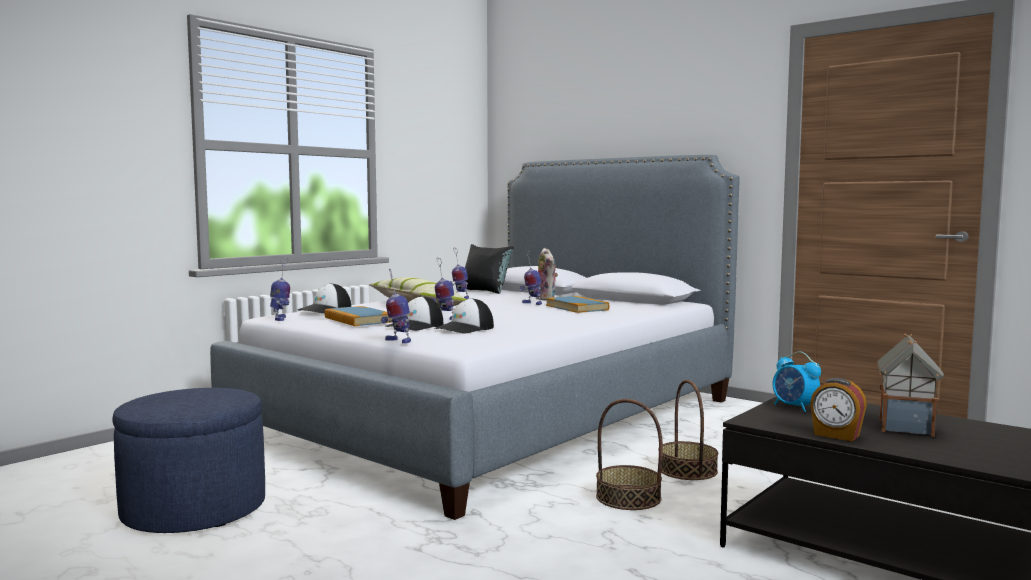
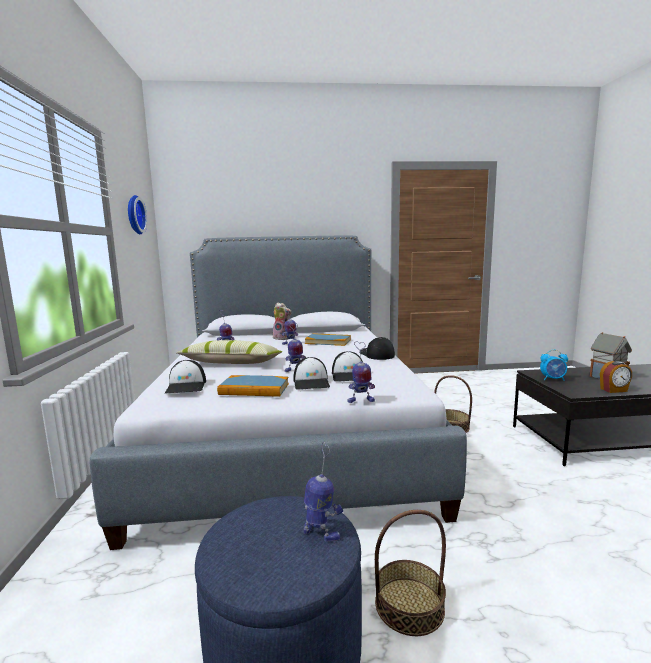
camera: 45 degrees left, 5 degrees up
(280, 319) = (173, 408): toy robot -> toy robot (321, 533)
(429, 135) = (133, 215): none -> wall clock
(485, 291) = (216, 339): black pillow -> none
(571, 323) = (376, 354): none -> cap
(628, 498) = (474, 456): basket -> basket (409, 605)

